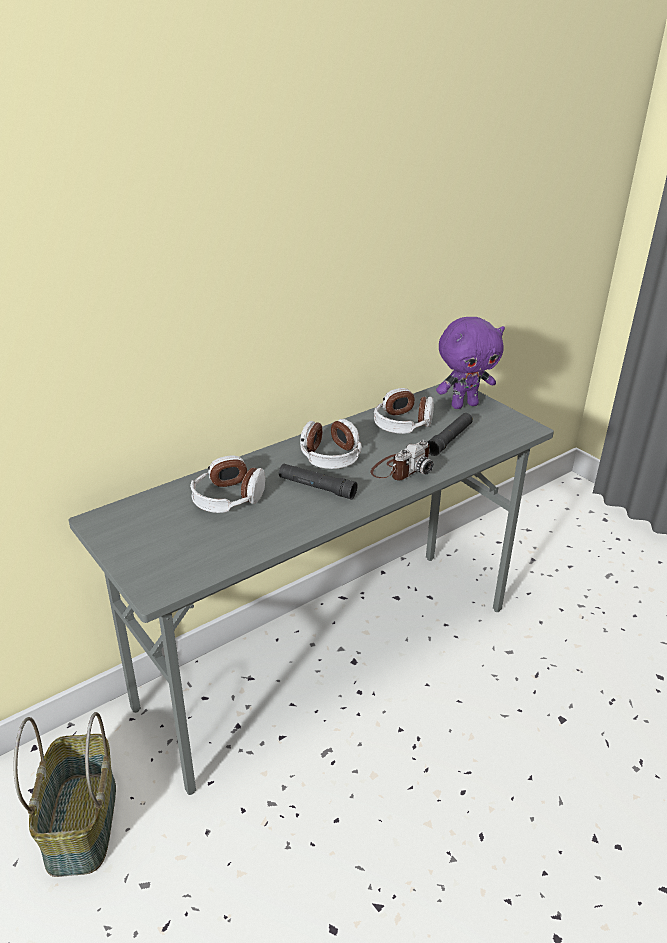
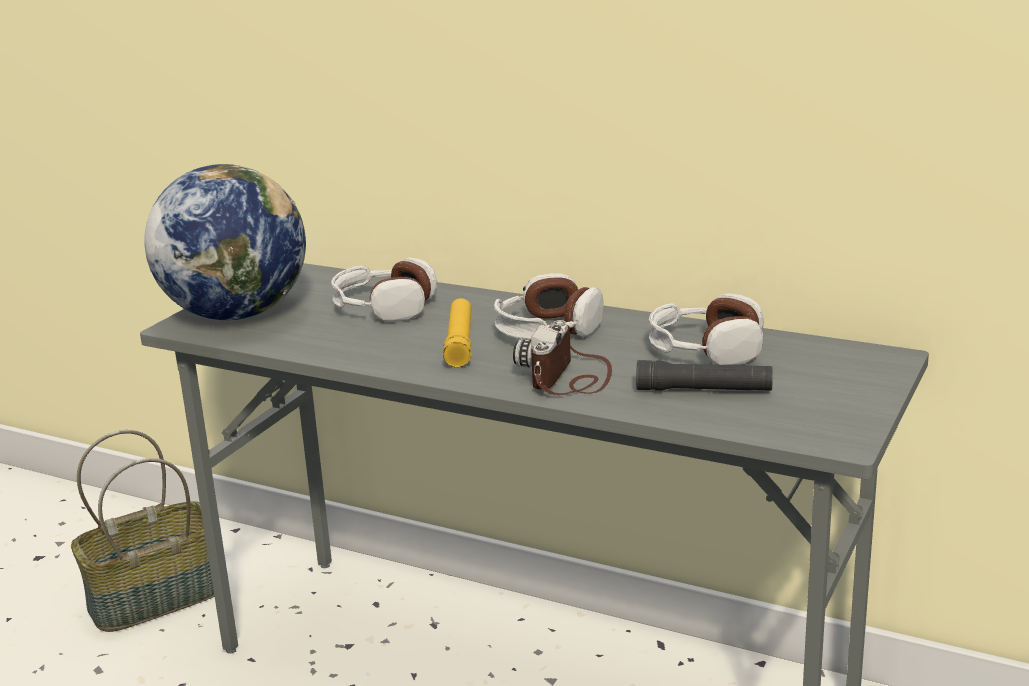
camera: 65 degrees right, 10 degrees down
(162, 560) = (236, 314): none -> globe
(316, 487) = (459, 342): black flashlight -> yellow flashlight
(401, 469) = (569, 377): camera -> camera turned 90 degrees clockwise
(464, 405) = (841, 376): purple plush toy -> none

